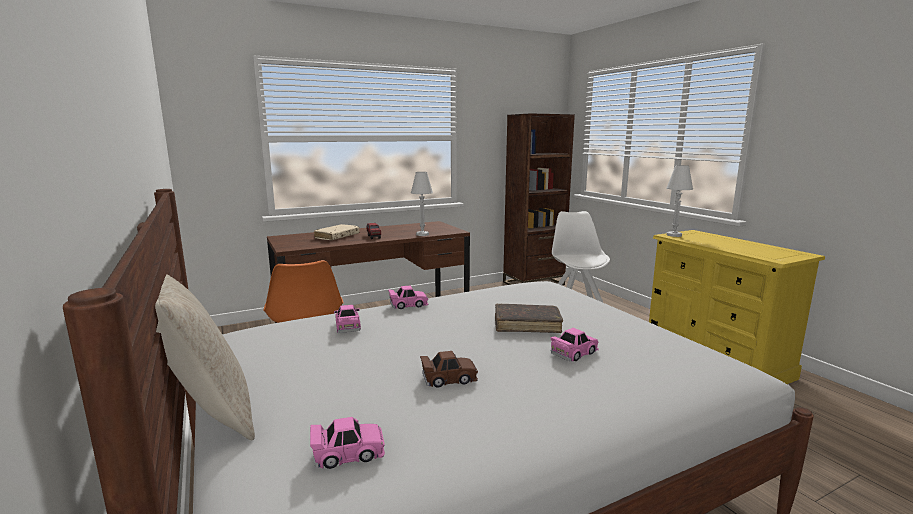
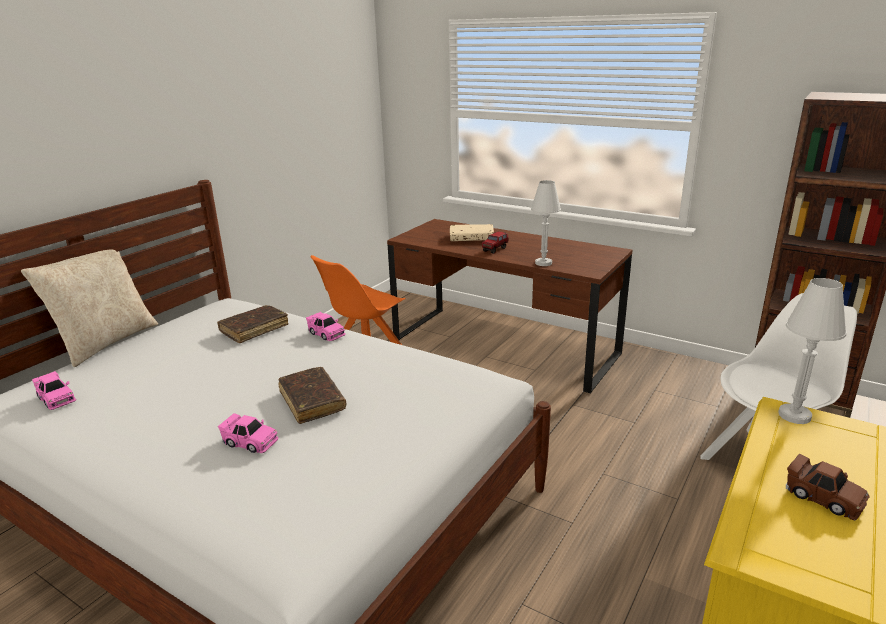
camera: 60 degrees right, 10 degrees up
(348, 326) = (254, 329): pink toy car -> brown book
(449, 379) = (169, 398): brown toy car -> brown toy car (823, 498)

